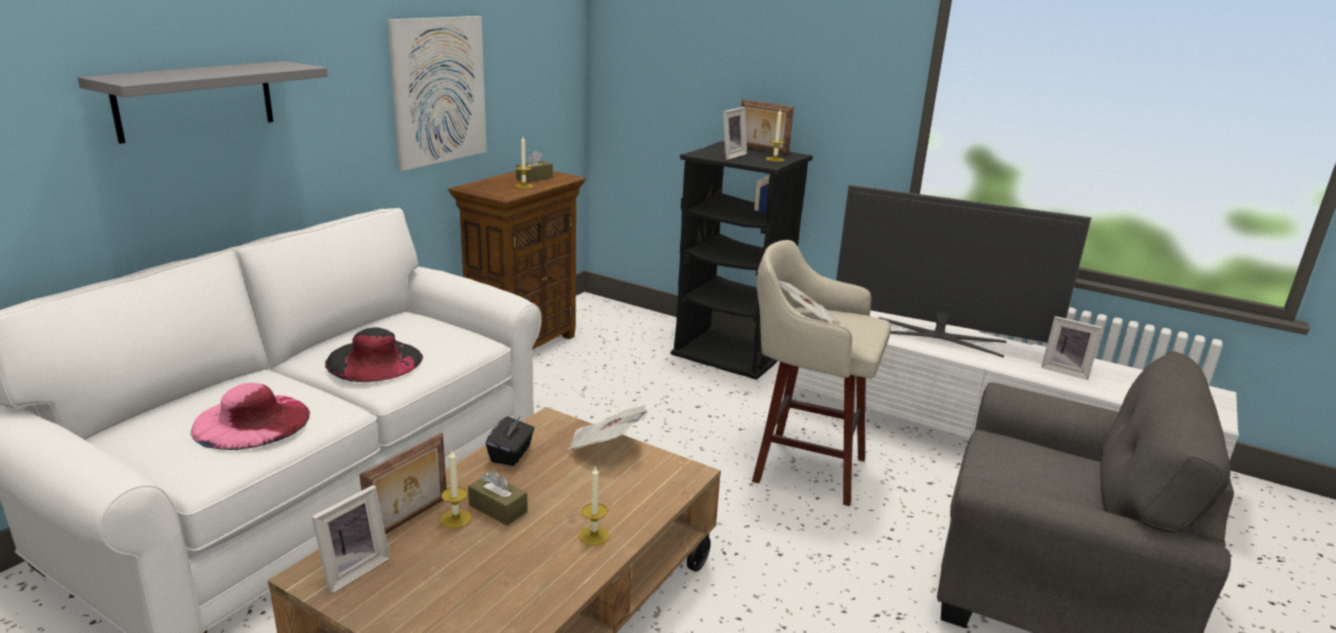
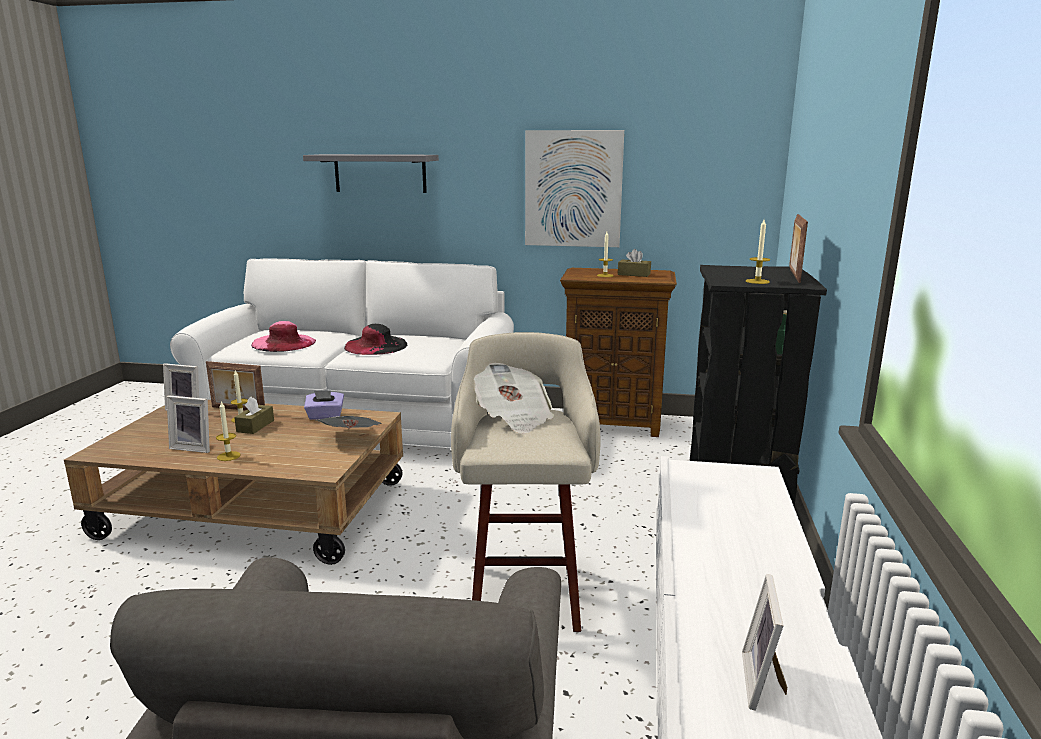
camera: 70 degrees right, 5 degrees down
(511, 454) = (325, 416): black tissue box -> purple tissue box
(730, 156) = (734, 272): picture frame -> picture frame (194, 447)
(939, 336) = (747, 555): television -> none

